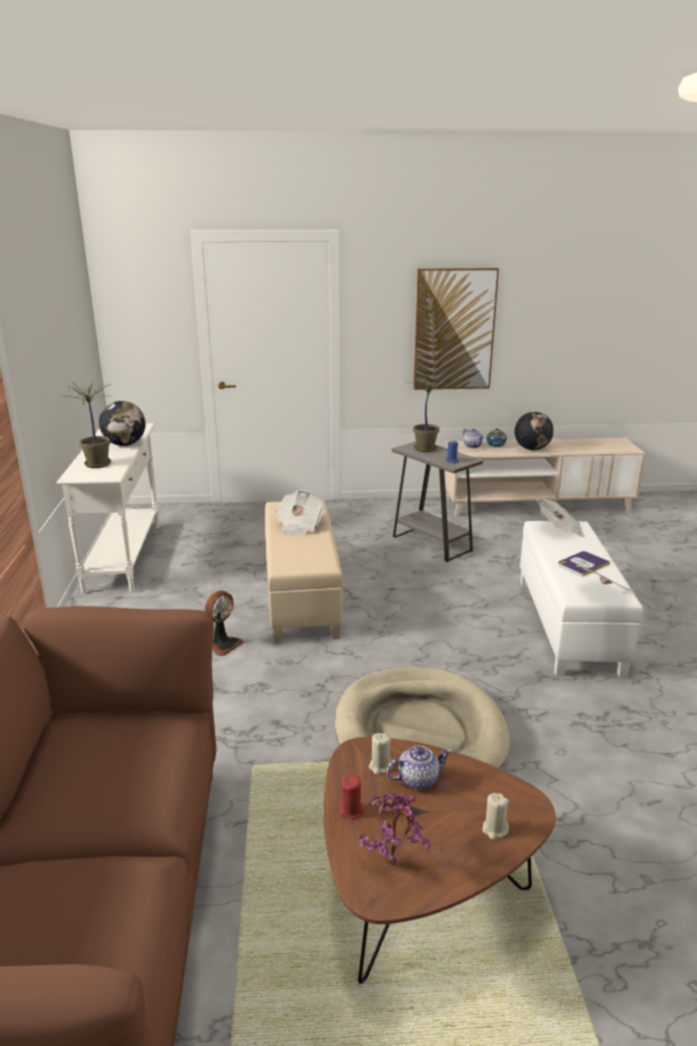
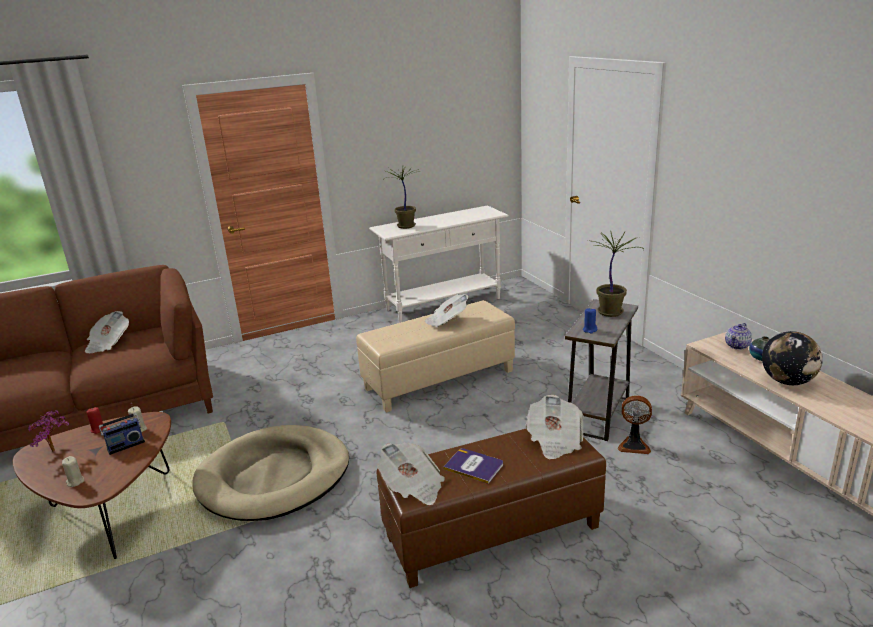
camera: 70 degrees right, 0 degrees up
(67, 781) = (108, 344): none -> newspaper
(125, 444) = (451, 221): globe -> none
(223, 645) = (352, 372): fan -> fan (634, 445)
(417, 779) = (125, 445): teapot -> radio
(454, 330) = (757, 197): picture -> none
(569, 625) = (492, 533): white ottoman -> brown ottoman

